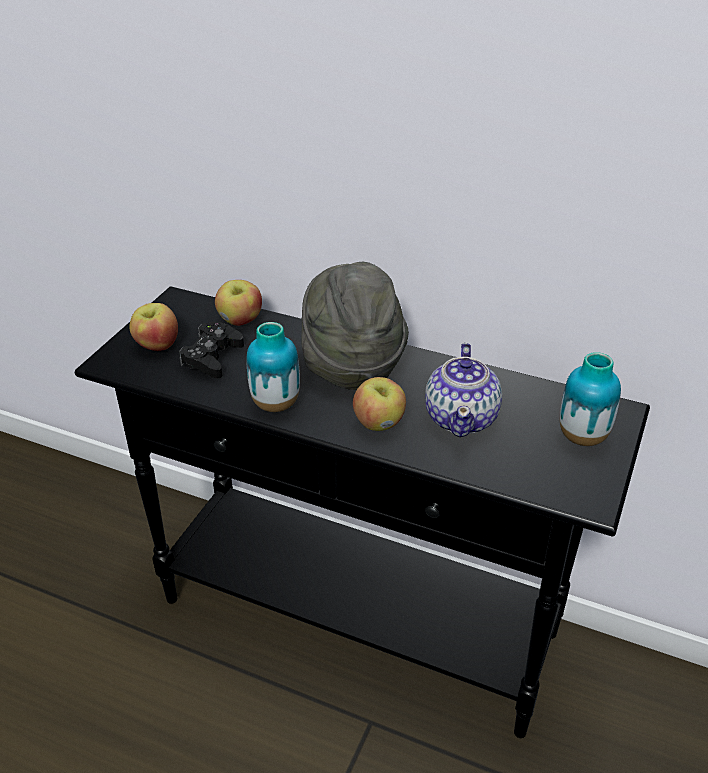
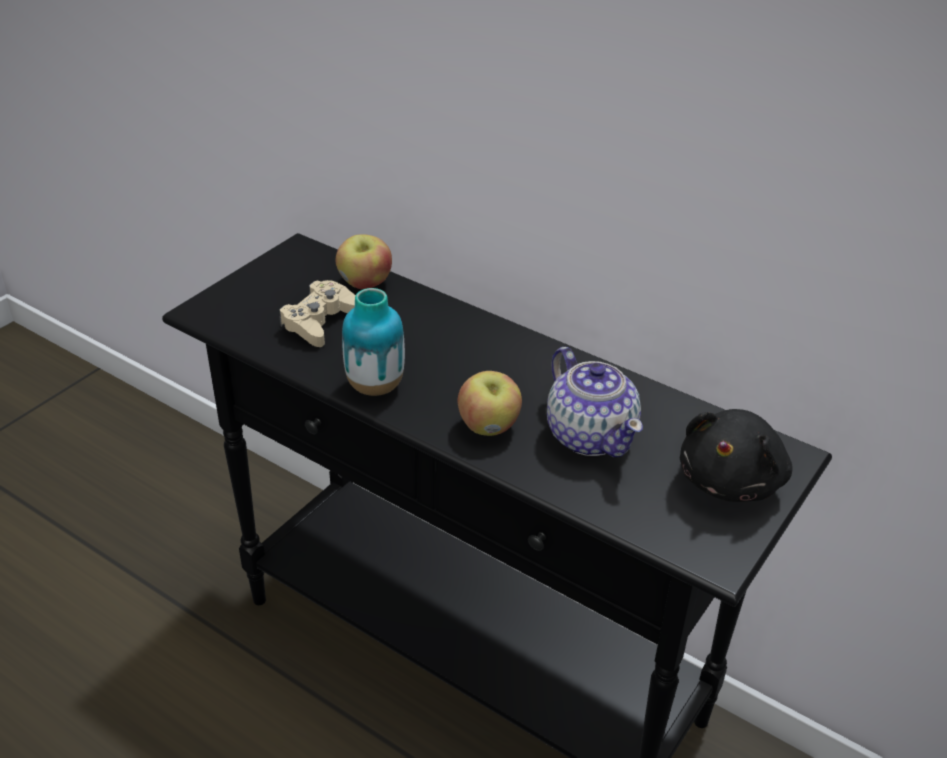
camera: 10 degrees right, 0 degrees up
(157, 345) = (261, 299): apple -> none
(212, 357) = (319, 321): black game controller -> beige game controller
(351, 364) = (478, 352): grey hat -> none
(462, 418) = (590, 435): teapot -> teapot turned 45 degrees counterclockwise
(582, 437) = (732, 480): vase -> black plush toy

